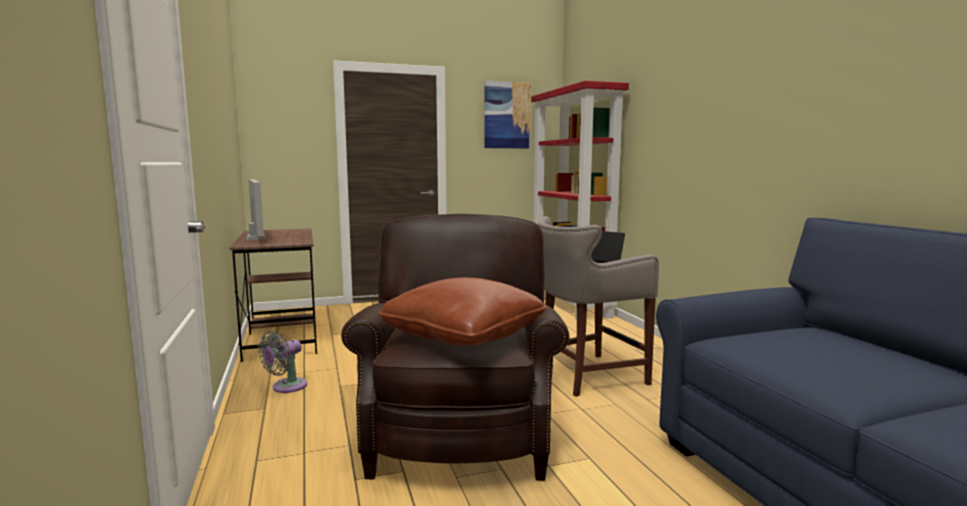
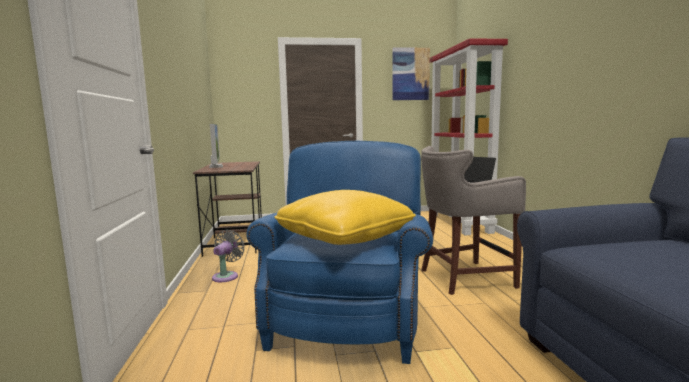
camera: 10 degrees right, 0 degrees up
(286, 387) = (227, 276): grey fan -> grey fan turned 150 degrees clockwise
(460, 432) = (347, 318): brown armchair -> blue armchair
(463, 335) = (344, 237): brown pillow -> yellow pillow

